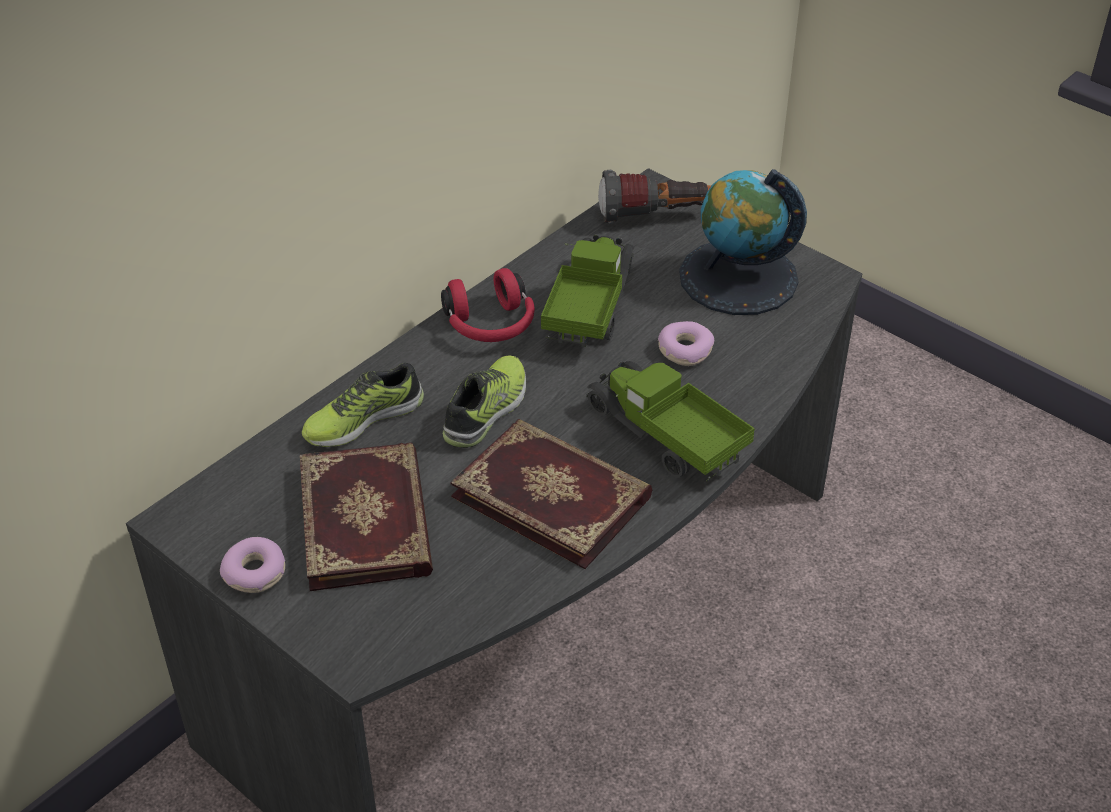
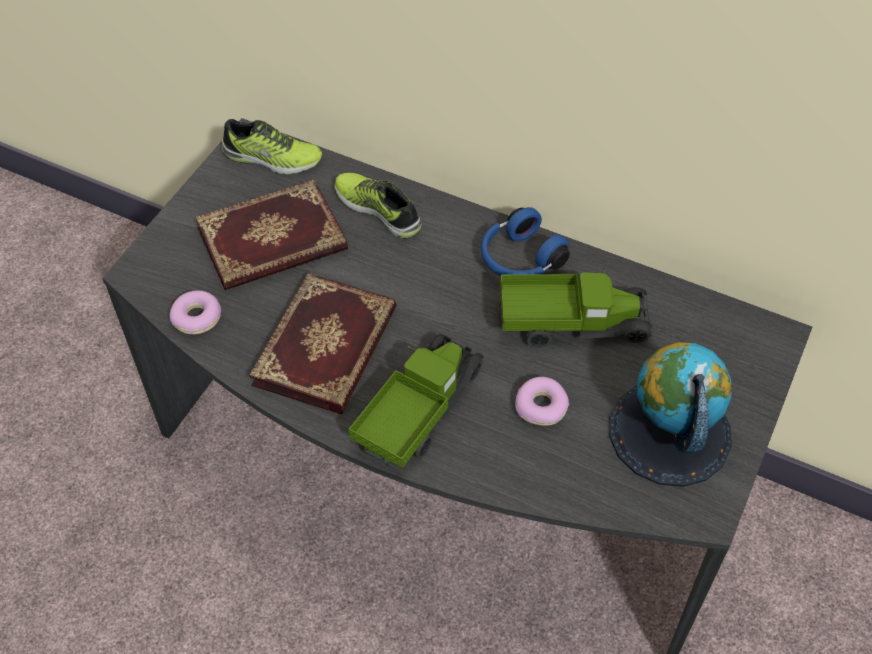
camera: 75 degrees right, 10 degrees up
(255, 573) = (209, 195): donut -> donut (197, 318)
(487, 410) = (414, 282): shoe -> shoe (272, 158)
(491, 325) = (519, 260): red headphones -> blue headphones
(655, 217) = (733, 347): flashlight -> none

